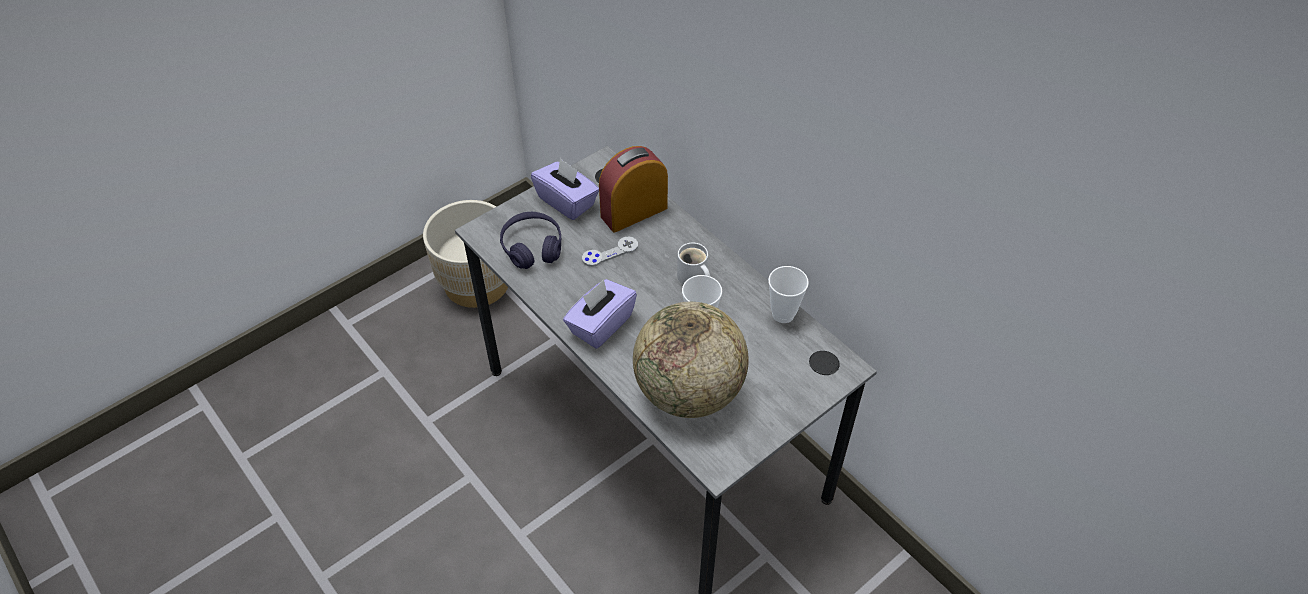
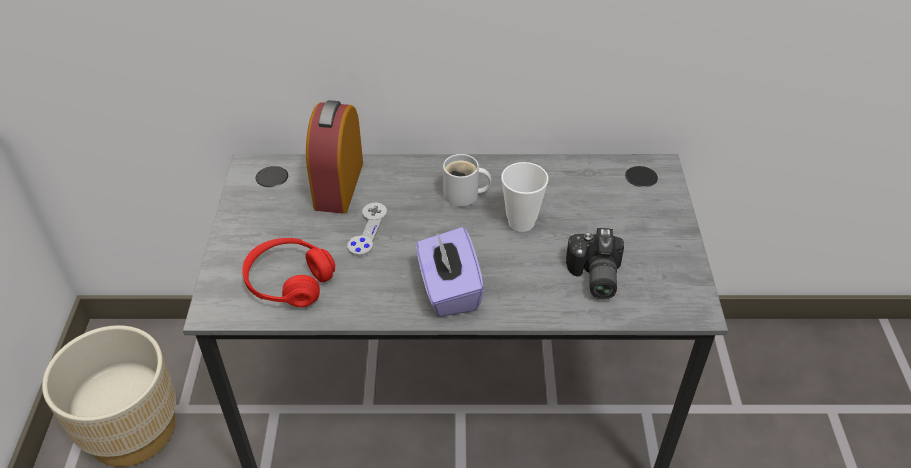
camera: 50 degrees left, 5 degrees down
(532, 247) = (289, 281): purple headphones -> red headphones
(567, 201) = (264, 221): purple tissue box -> none
(689, 392) = (593, 276): globe -> camera
(783, 314) = (565, 167): cup -> none

